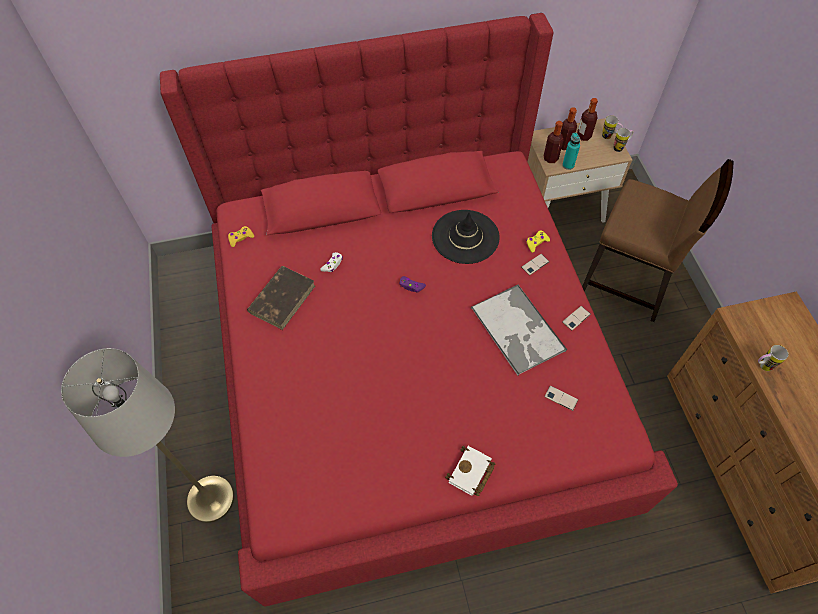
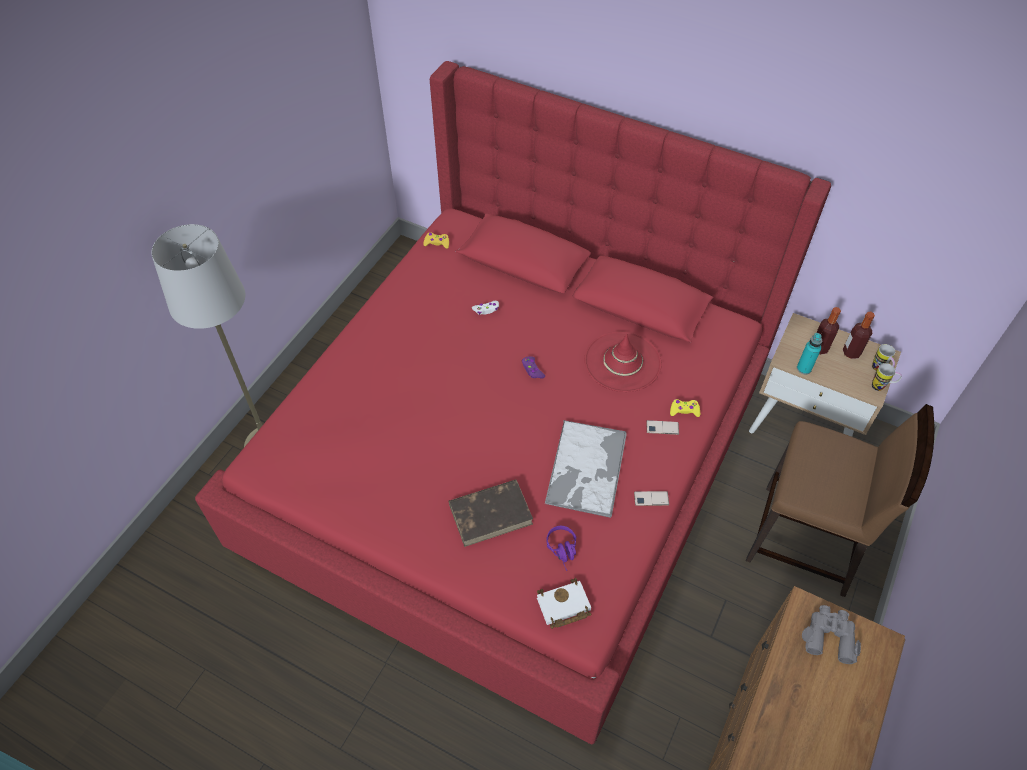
camera: 40 degrees right, 5 degrees down
(282, 298) = (421, 309): brown book -> brown book (491, 514)
(465, 237) = (622, 362): black hat -> red hat
(471, 474) = (425, 548): white book -> white book (563, 607)
(550, 158) = (791, 351): bottle -> none
(561, 398) = (564, 551): phone -> purple headphones
(628, 281) = (805, 541): brown chair -> brown chair turned 45 degrees counterclockwise
(762, 366) = (781, 669): mug -> none
(764, 323) = (829, 636): none -> grey binoculars

